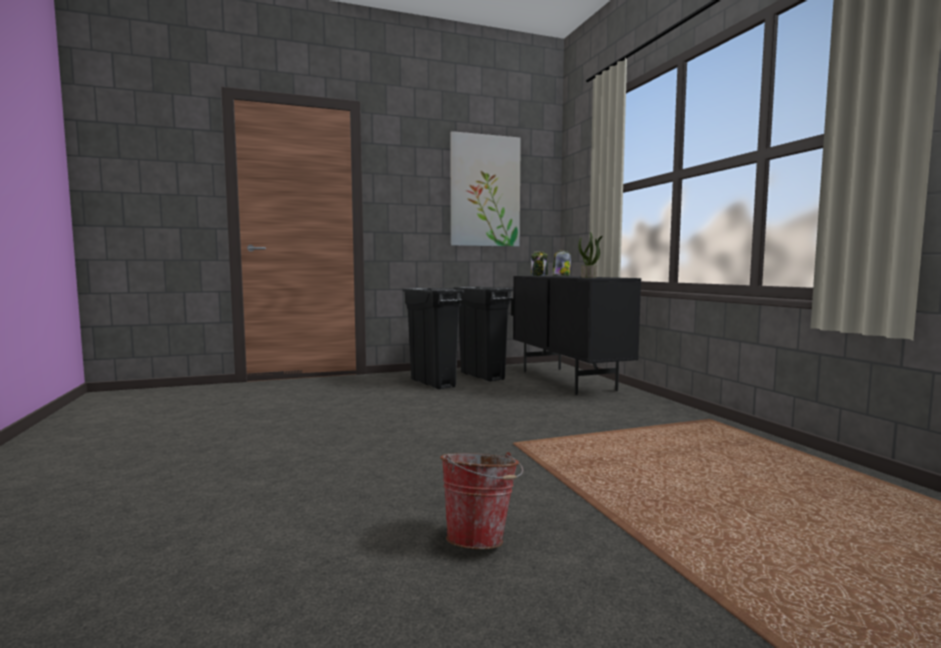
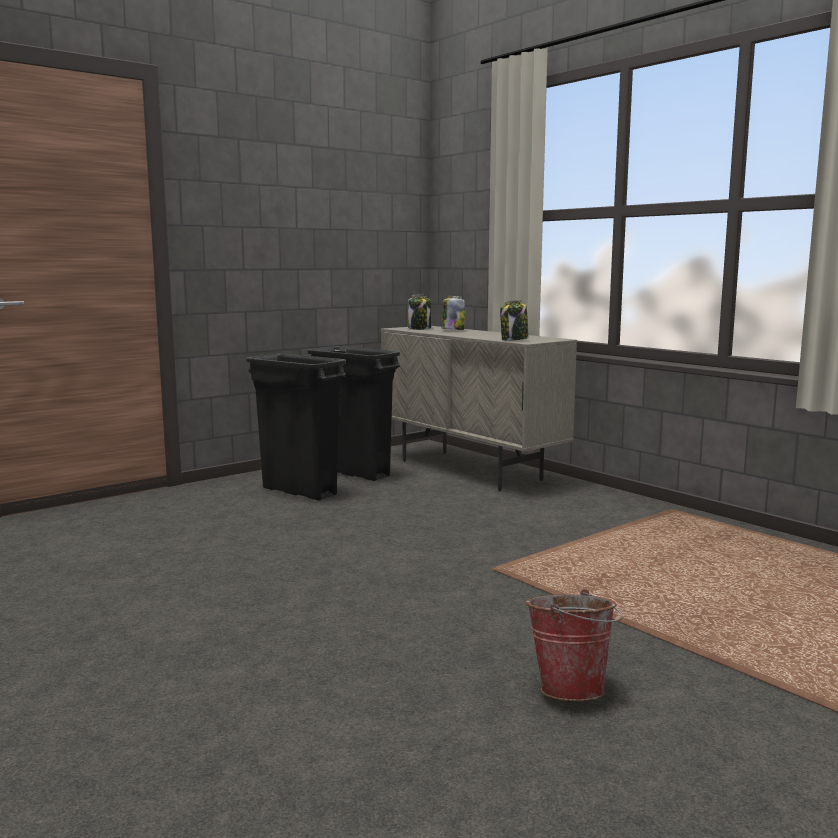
camera: 20 degrees left, 5 degrees up
(485, 191) = (335, 206): picture -> none
(567, 380) = (470, 470): black cabinet -> beige cabinet
(589, 277) = (514, 339): potted plant -> jar

